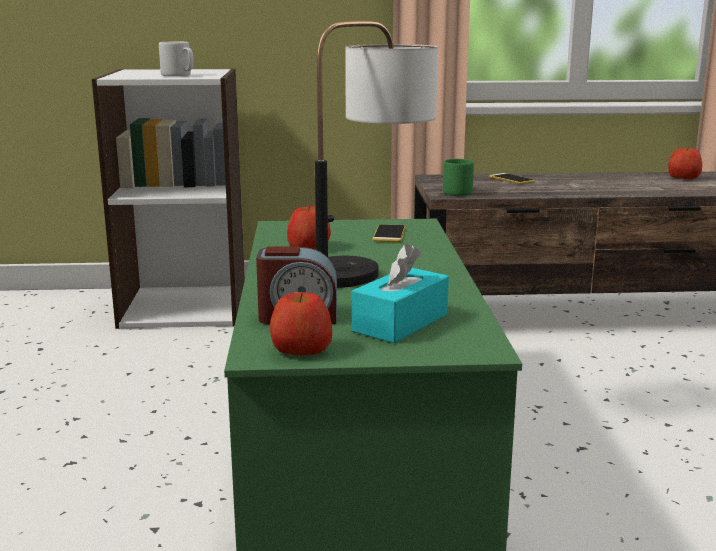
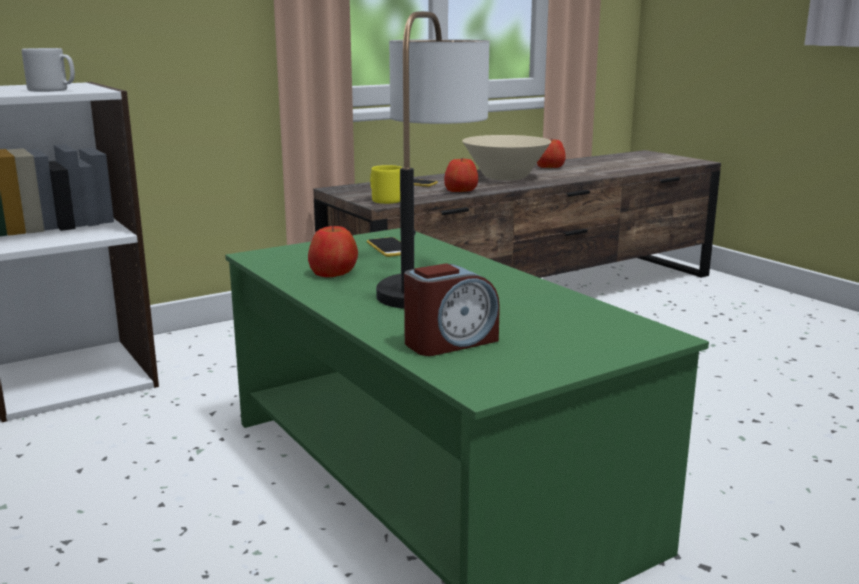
camera: 30 degrees left, 0 degrees up
(301, 350) = (513, 373): apple -> apple (460, 191)
(400, 323) = (553, 328): turquoise tissue box -> none
(456, 192) = (384, 200): green mug -> yellow mug
(613, 183) = (505, 177): none -> beige bowl

